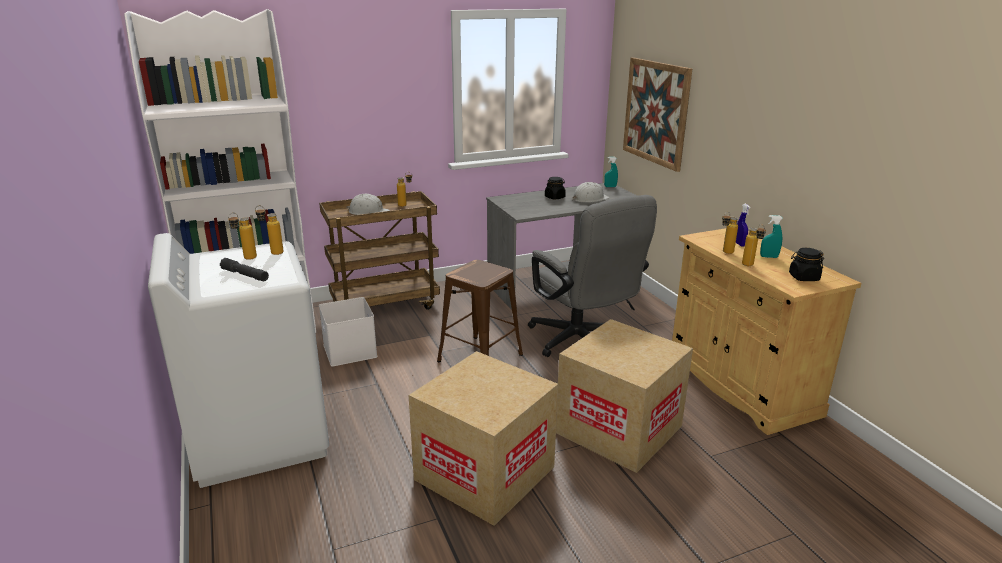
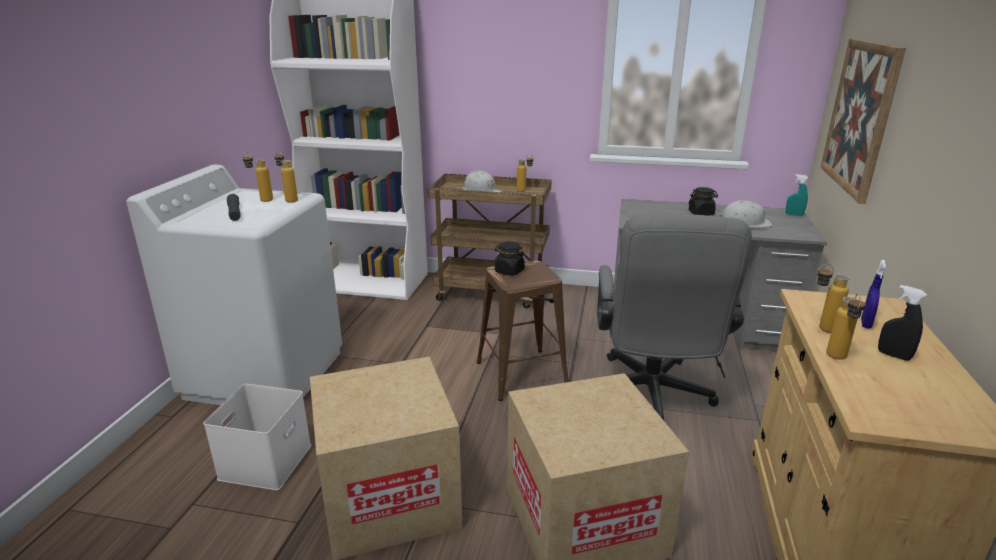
camera: 35 degrees right, 0 degrees up
(351, 351) = (415, 325): white storage box -> white storage box (266, 463)
(769, 257) = (893, 355): turquoise spray bottle -> black spray bottle
(803, 277) = (917, 406): black jar -> black jar (509, 271)

